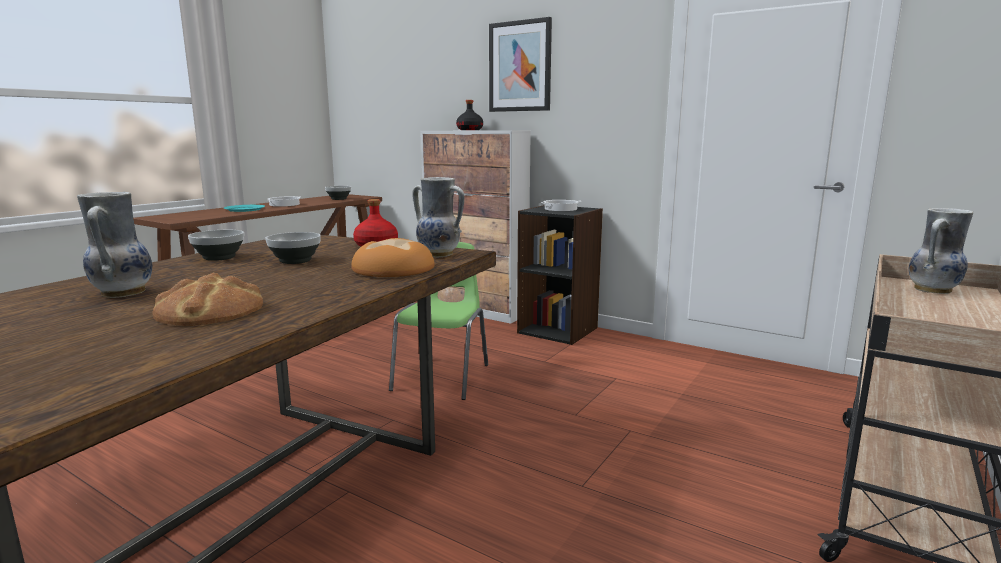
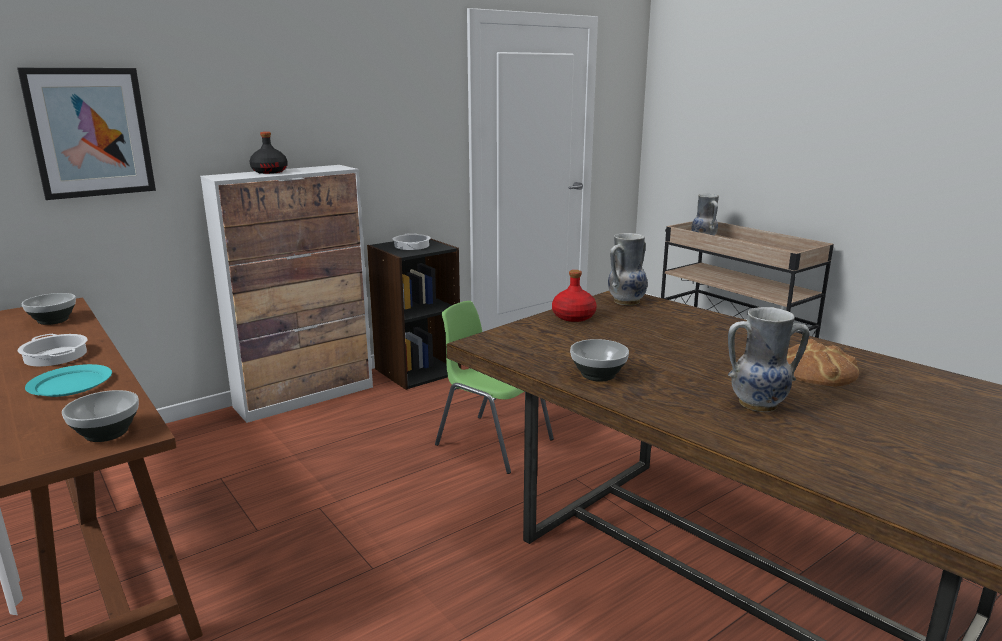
camera: 70 degrees left, 5 degrees up
(296, 261) = (632, 345): bowl -> bowl (107, 433)
(394, 269) = (681, 317): bread -> none
(520, 66) = (316, 88): picture -> picture (90, 133)

